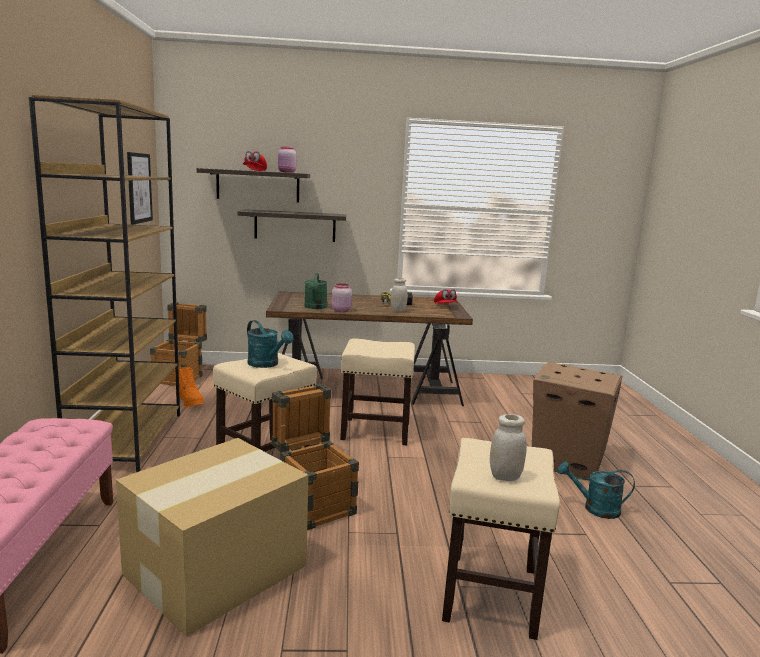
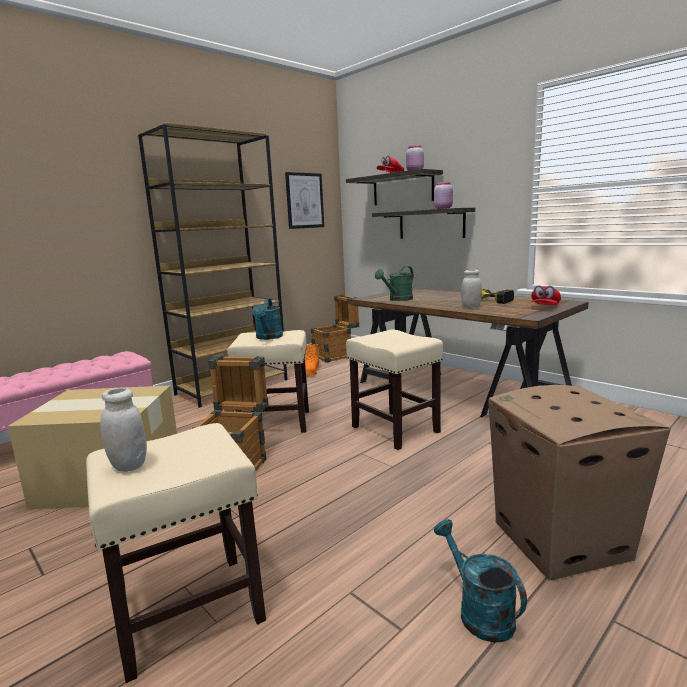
camera: 50 degrees right, 0 degrees up
(341, 310) = (412, 303): pink jar -> pink jar (443, 208)

